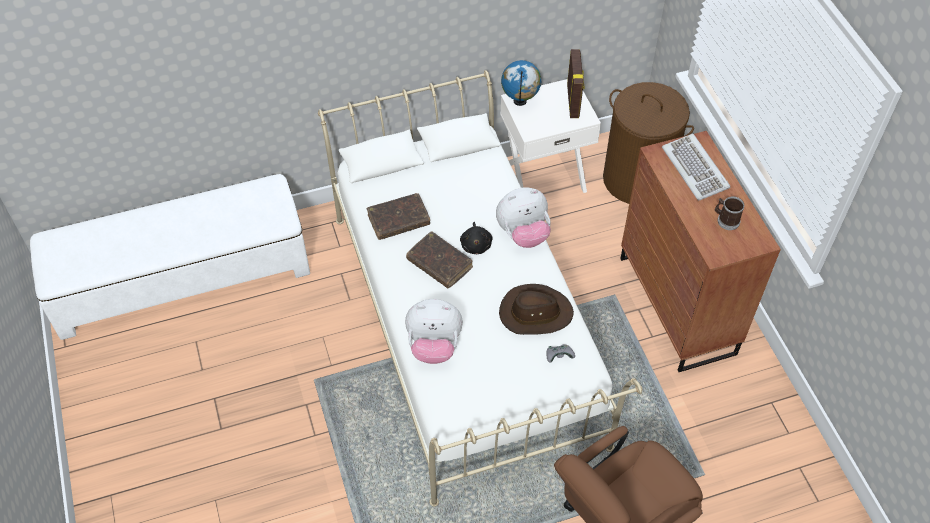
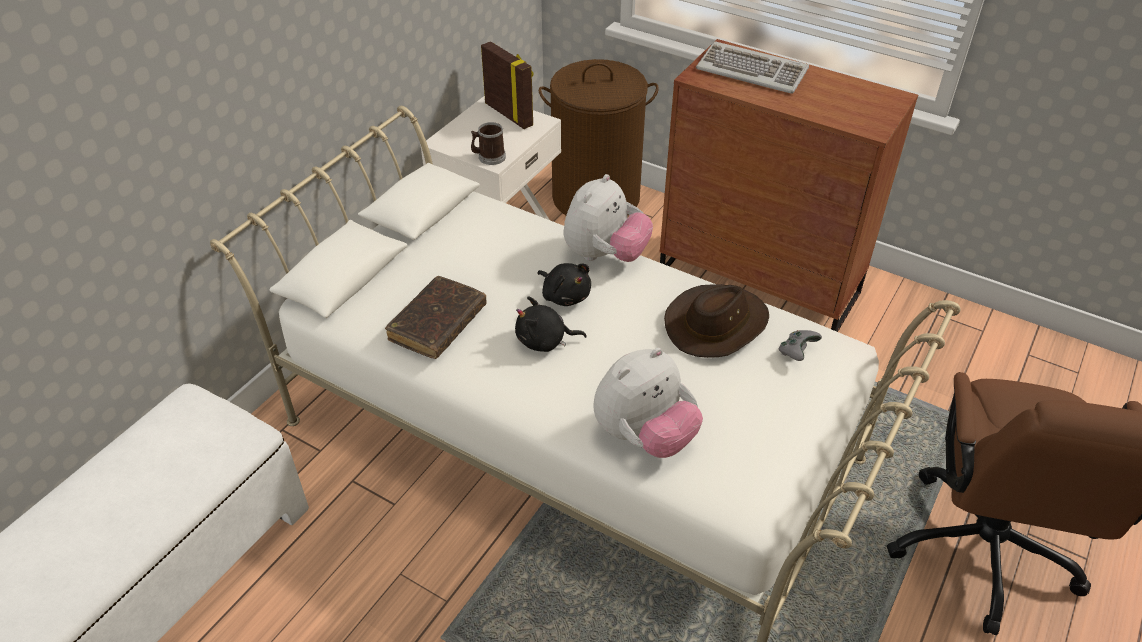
camera: 40 degrees left, 10 degrees down
(439, 264) = (545, 341): brown book -> black plush toy
(520, 101) = (450, 140): globe -> none
(726, 220) = (839, 96): mug -> mug (488, 157)

